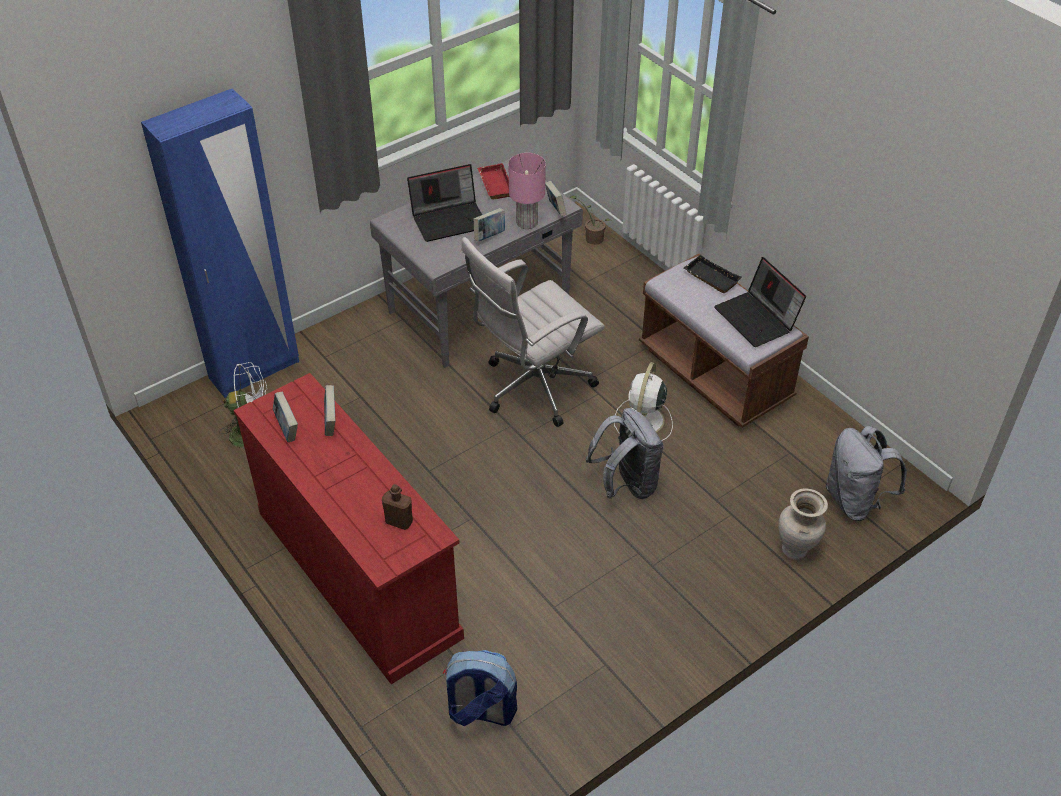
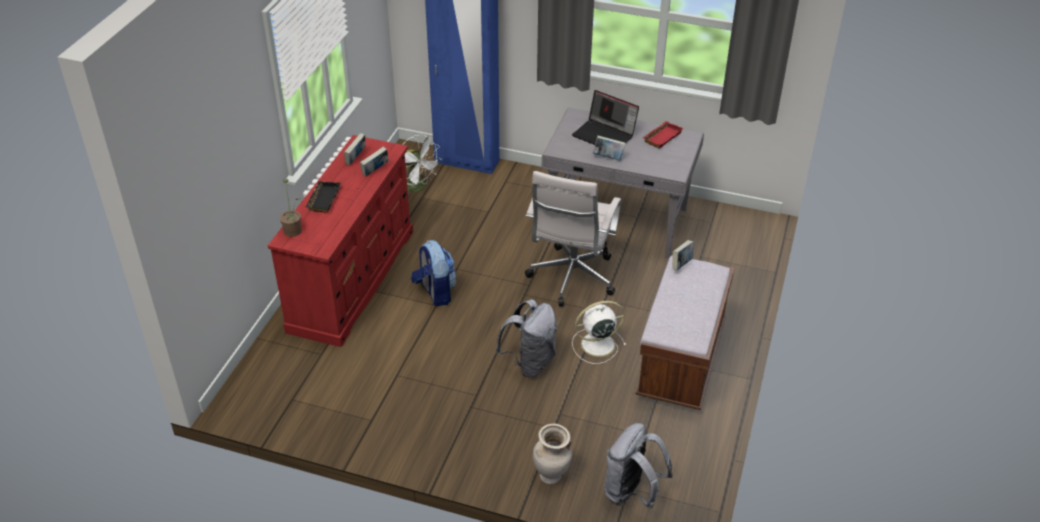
camera: 55 degrees right, 5 degrees down
(399, 521) = (322, 231): brown bottle -> none
(480, 711) = (294, 380): backpack -> backpack (435, 292)
(526, 223) = (640, 166): pink table lamp -> none
(532, 389) = (571, 279): white office chair -> white office chair turned 90 degrees counterclockwise
(555, 210) = (668, 172): book -> book (681, 264)
(592, 237) = (749, 238): potted plant -> potted plant (293, 228)
(710, 278) = (708, 282): black tray -> black tray (323, 199)
(757, 319) = (692, 323): laptop -> none

